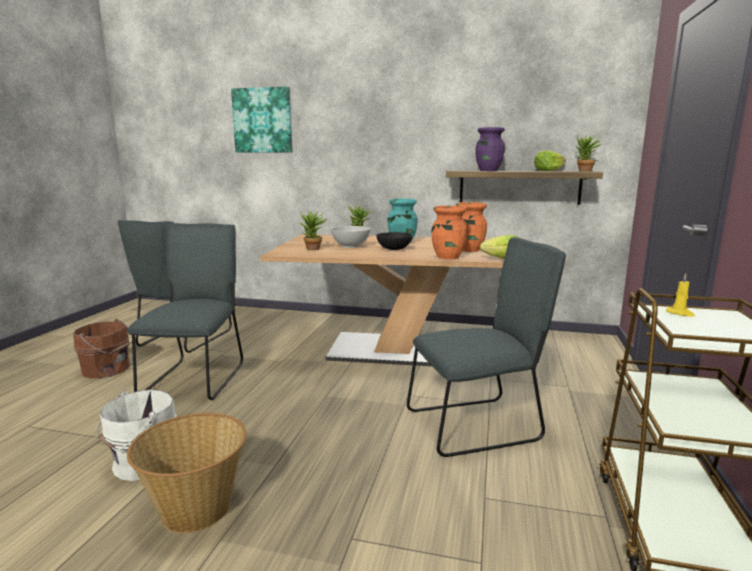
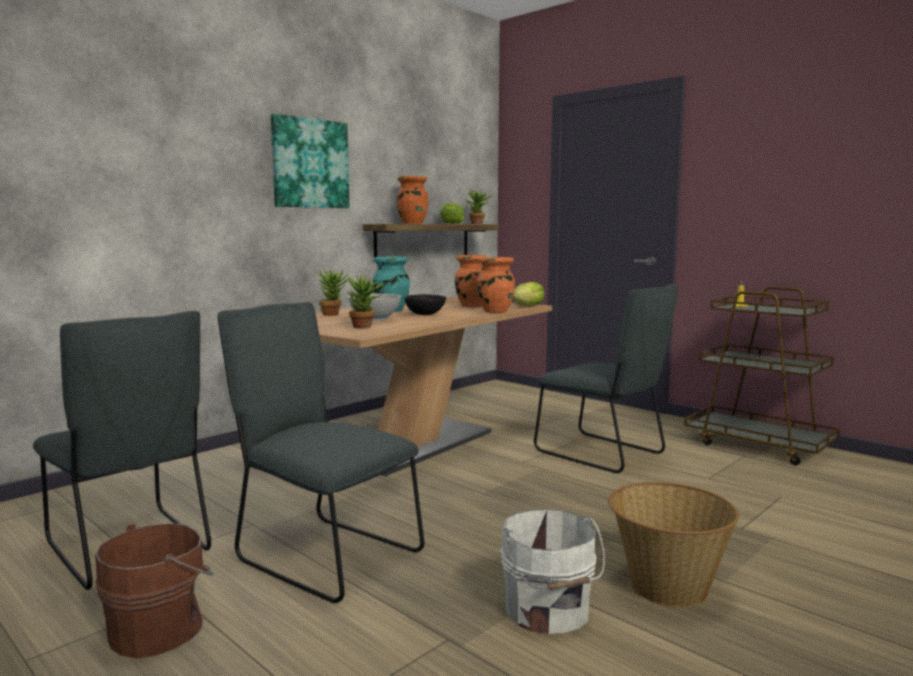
camera: 60 degrees left, 5 degrees down
(263, 120) = (98, 138): picture -> picture (310, 163)
(478, 425) = (604, 454): grey chair -> grey chair turned 120 degrees clockwise
(488, 170) = (412, 223): purple vase -> orange vase

